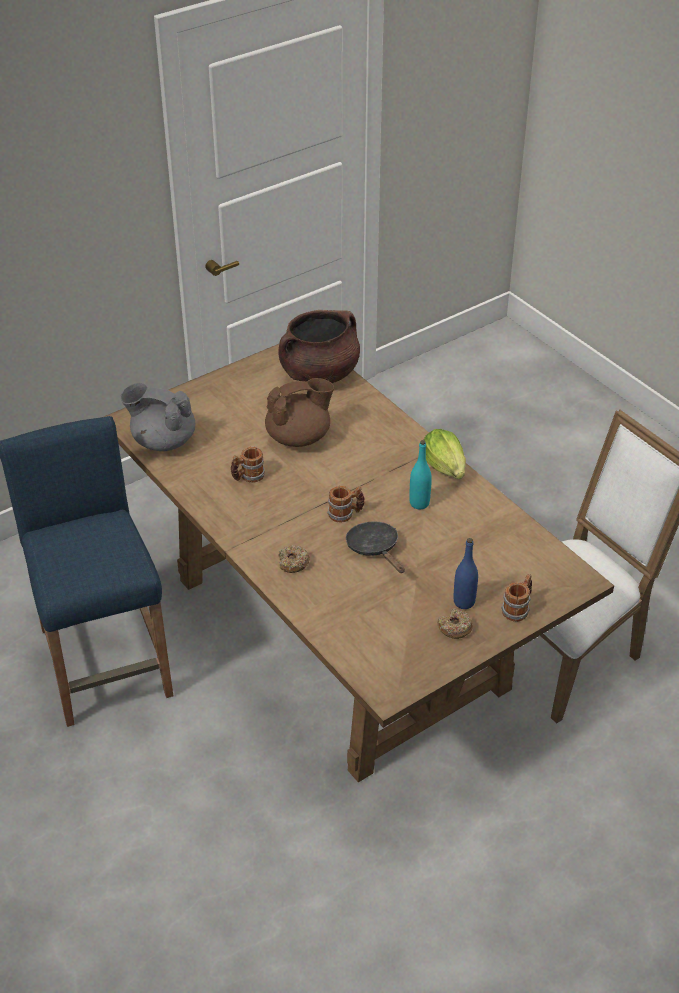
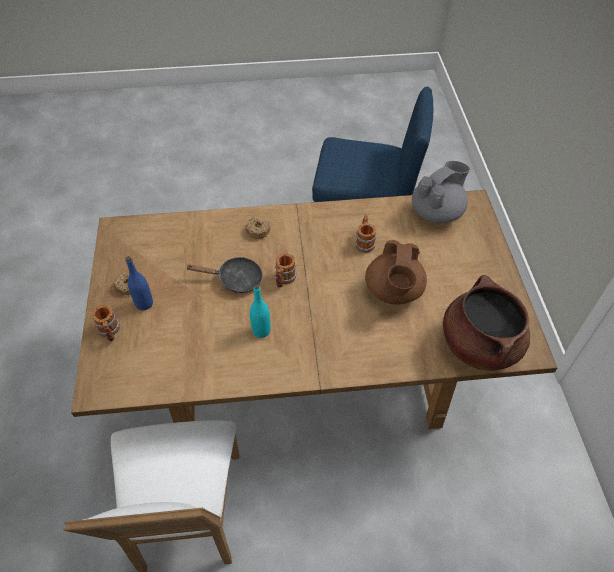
camera: 120 degrees right, 10 degrees up
(445, 467) = (290, 373): lettuce -> none

